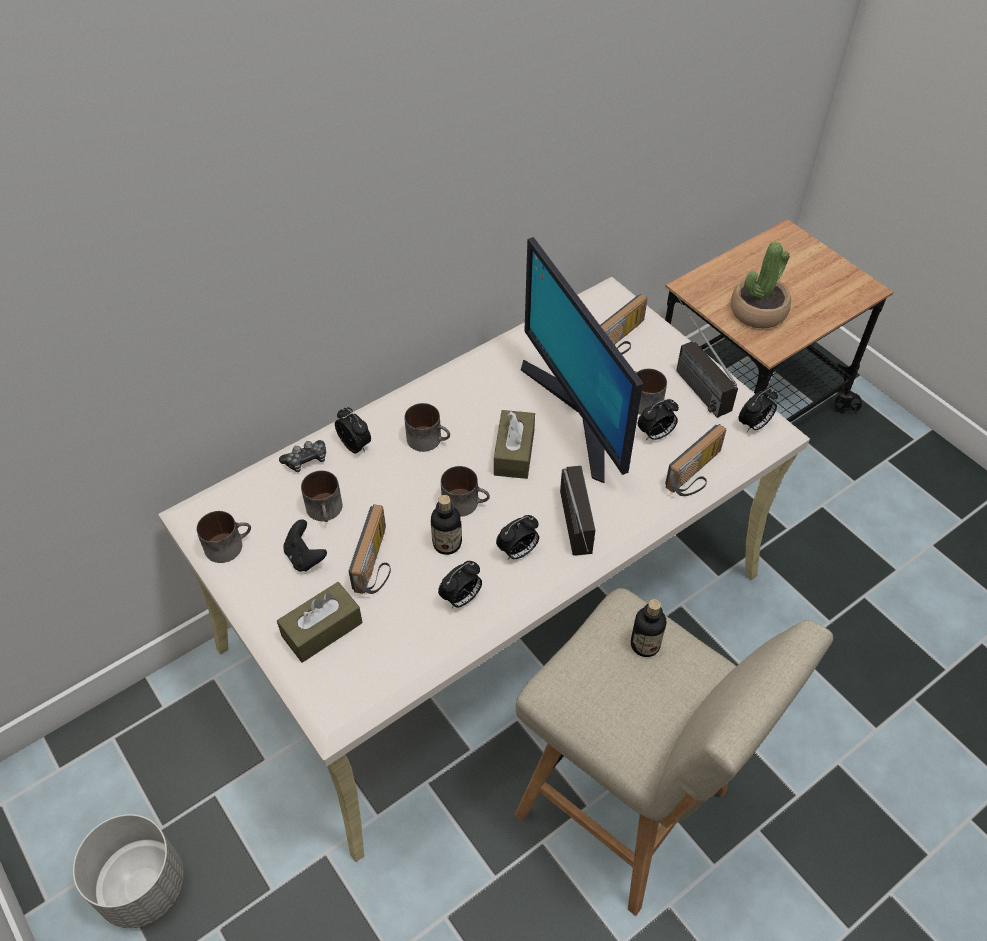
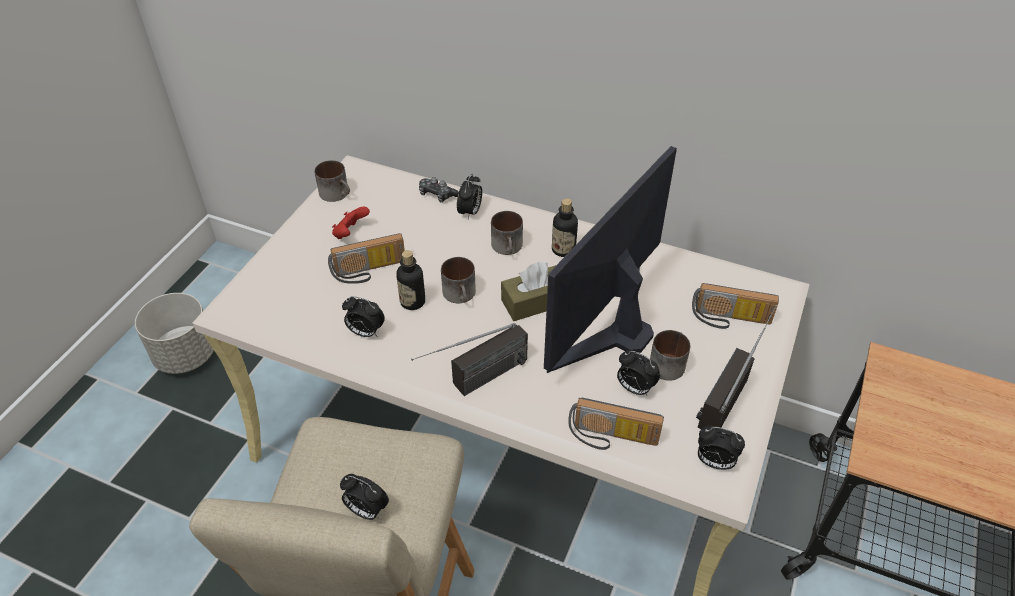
camera: 60 degrees right, 5 degrees down
(305, 557) = (350, 233): black game controller -> red game controller
(322, 629) = (293, 270): brown tissue box -> none
(326, 510) = (399, 225): mug -> none
(518, 552) = (433, 347): alarm clock -> alarm clock (366, 510)
(645, 644) = (401, 479): bottle -> bottle (563, 249)
(758, 311) = (916, 430): potted plant -> none

